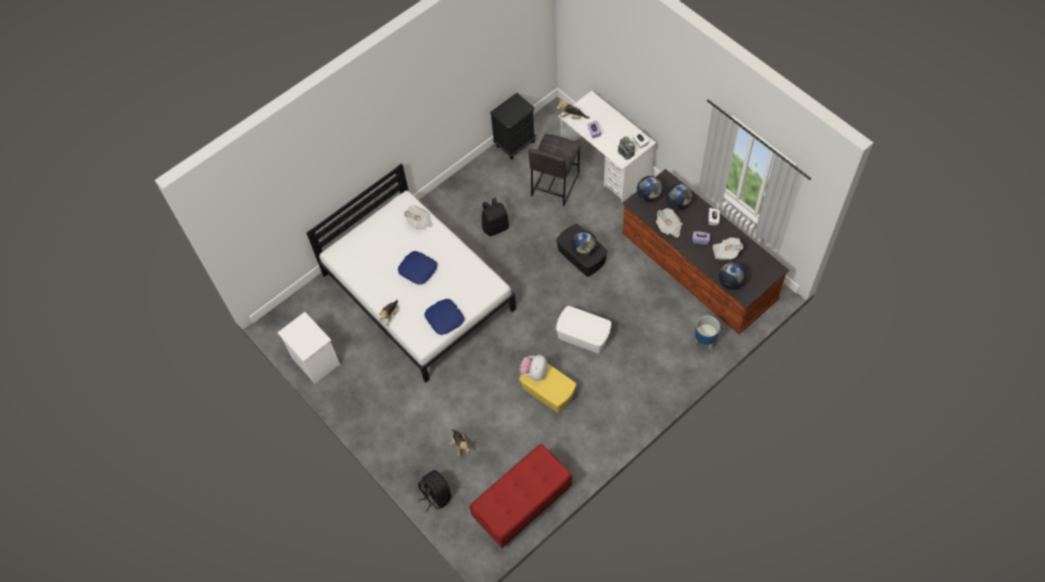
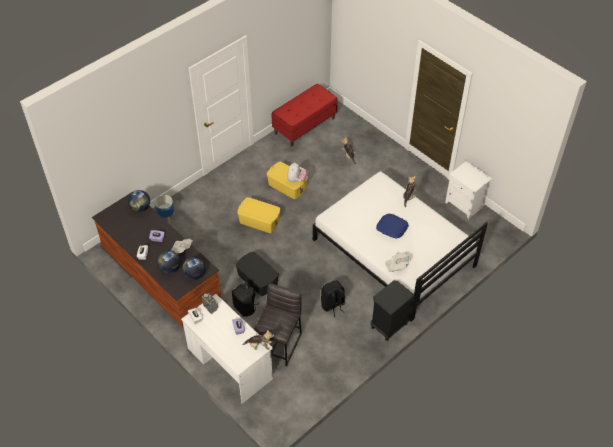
camera: 175 degrees right, 10 degrees down
(436, 495) = (362, 130): black backpack -> black backpack (245, 307)
(445, 318) = (365, 194): blue pillow -> none
(515, 143) = (317, 387): black nightstand -> black nightstand (389, 325)
(583, 336) = (259, 221): white storage box -> yellow storage box
(584, 250) = (255, 264): globe -> none
(725, 252) = (138, 229): newspaper -> none

